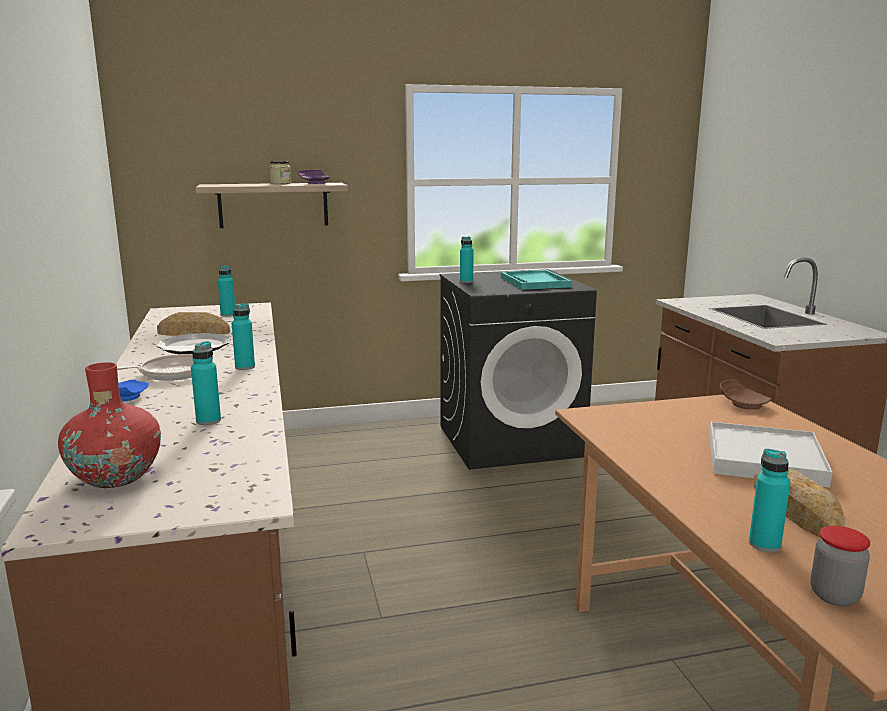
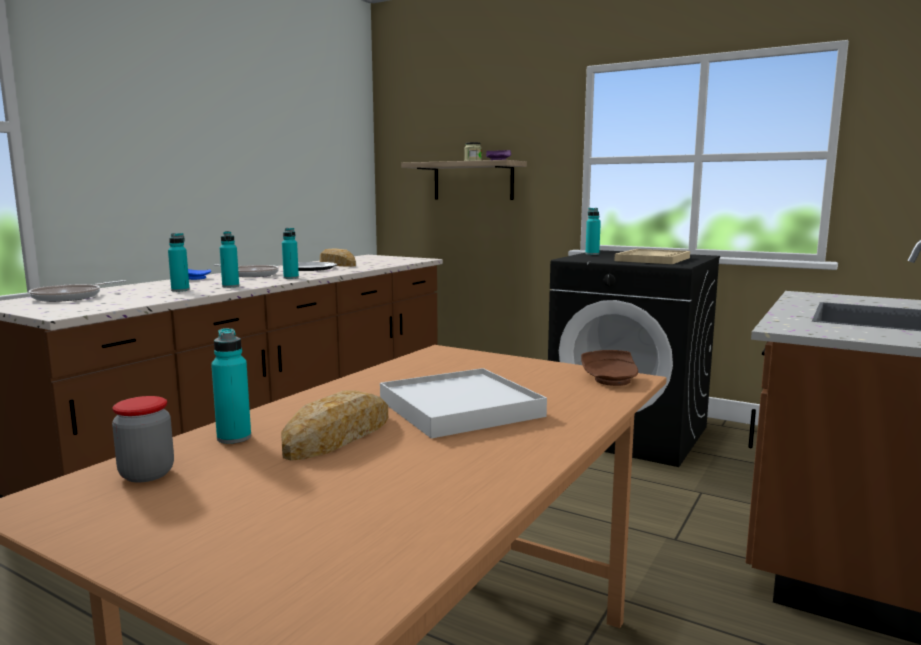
camera: 45 degrees right, 5 degrees down
(116, 477) = (71, 297): red vase -> frying pan
(228, 315) = (390, 260): turquoise bottle -> turquoise bottle (230, 286)
(535, 282) = (653, 259): turquoise tray -> beige tray

